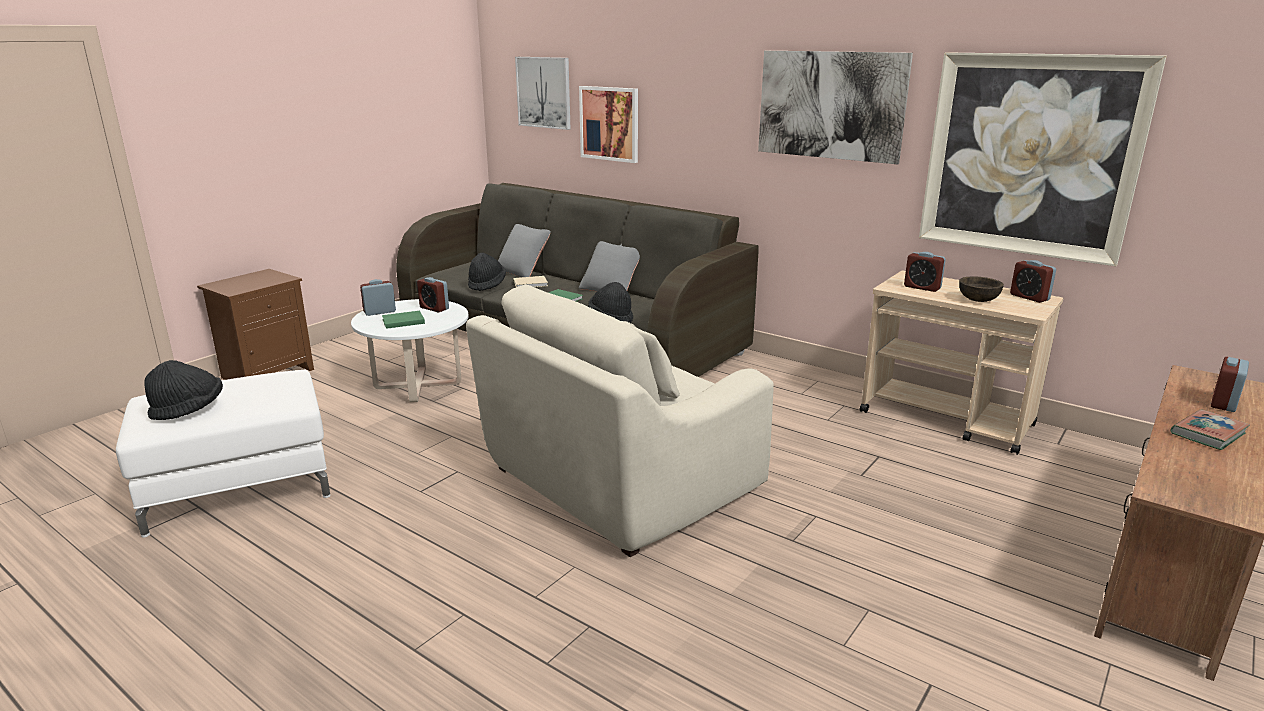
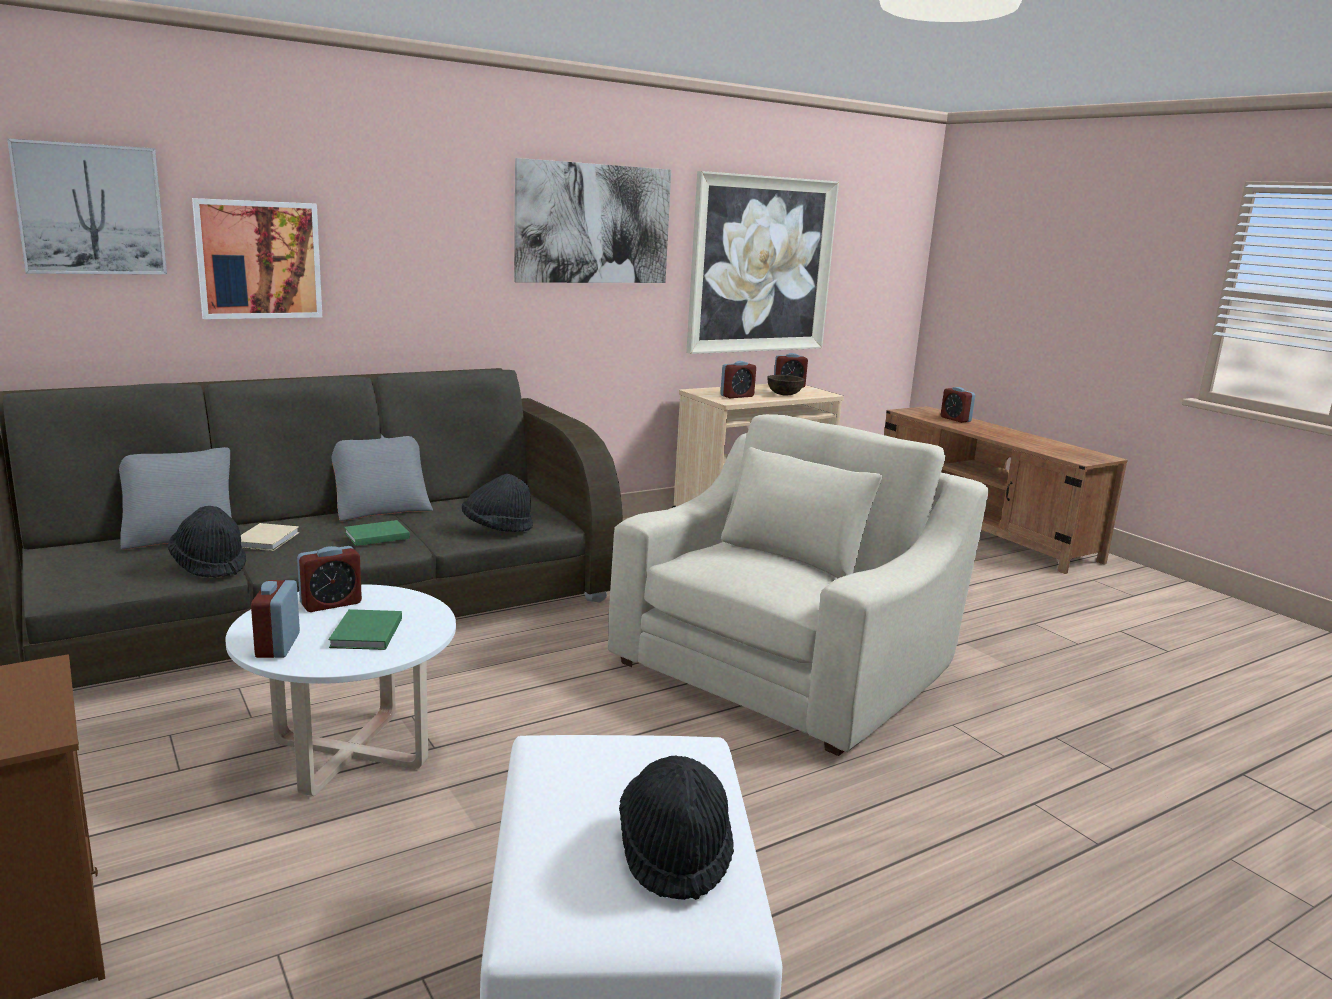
camera: 70 degrees left, 5 degrees down
(618, 481) = (785, 667): beige armchair -> beige armchair turned 120 degrees counterclockwise
(1208, 433) = (1000, 433): book -> none

